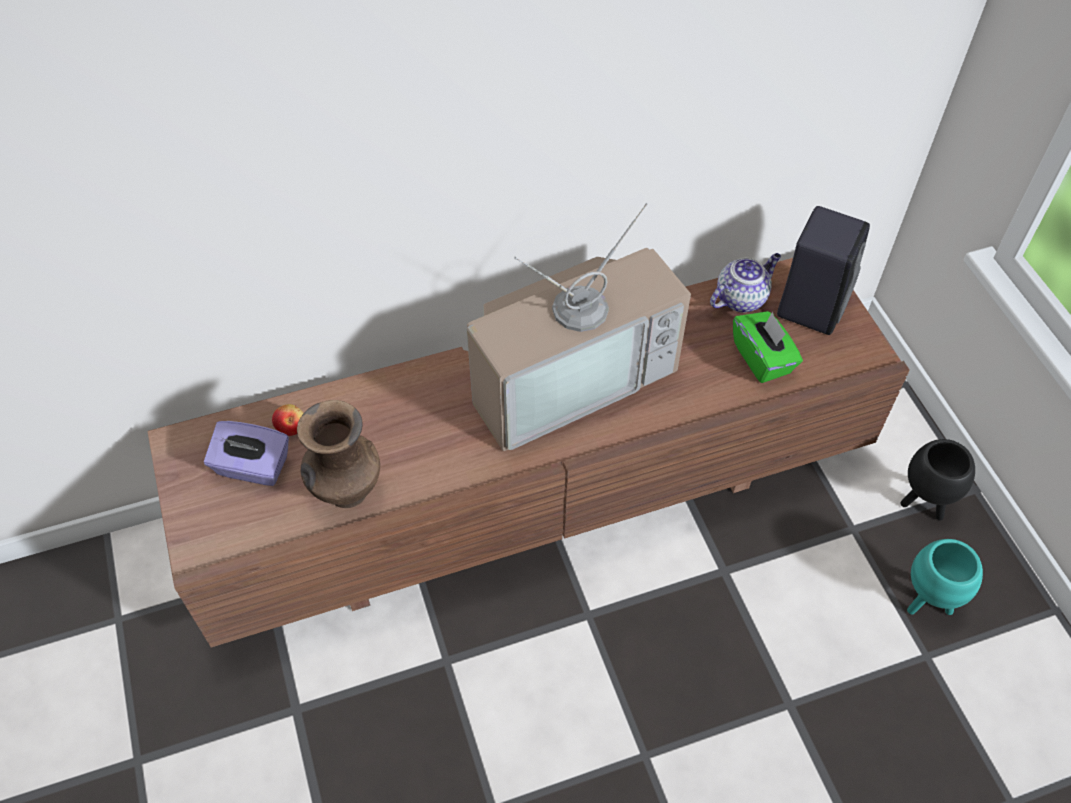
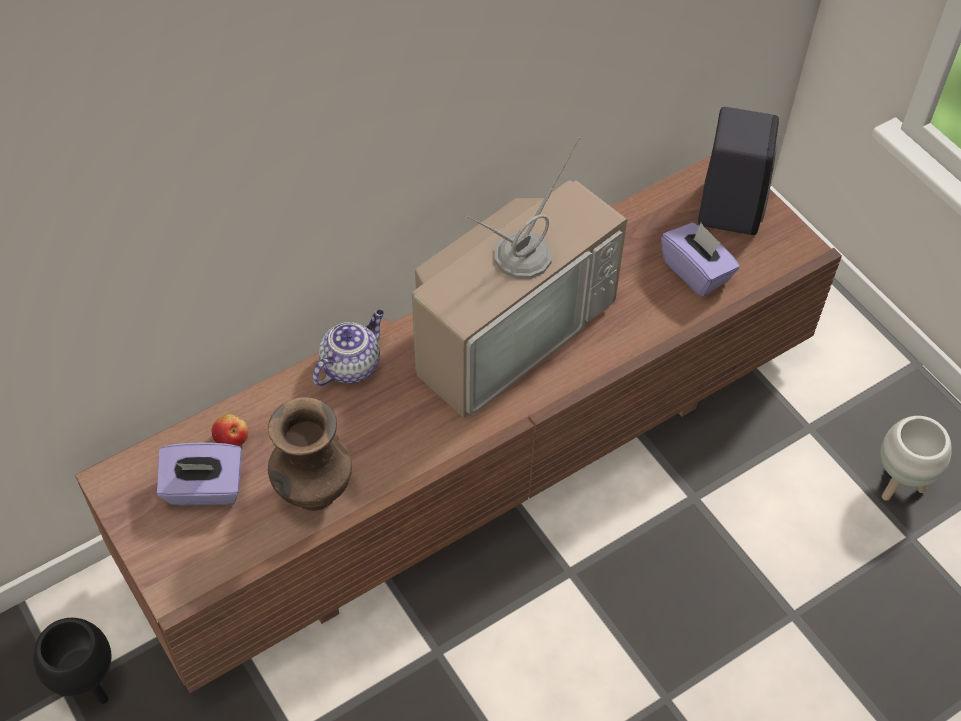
camera: 15 degrees left, 0 degrees up
(741, 298) = (657, 213): teapot -> teapot (351, 365)
(762, 359) = (696, 272): green tissue box -> purple tissue box
(923, 503) = (870, 387): black planter -> black planter (87, 684)
(928, 601) = (899, 484): turquoise planter -> white planter

